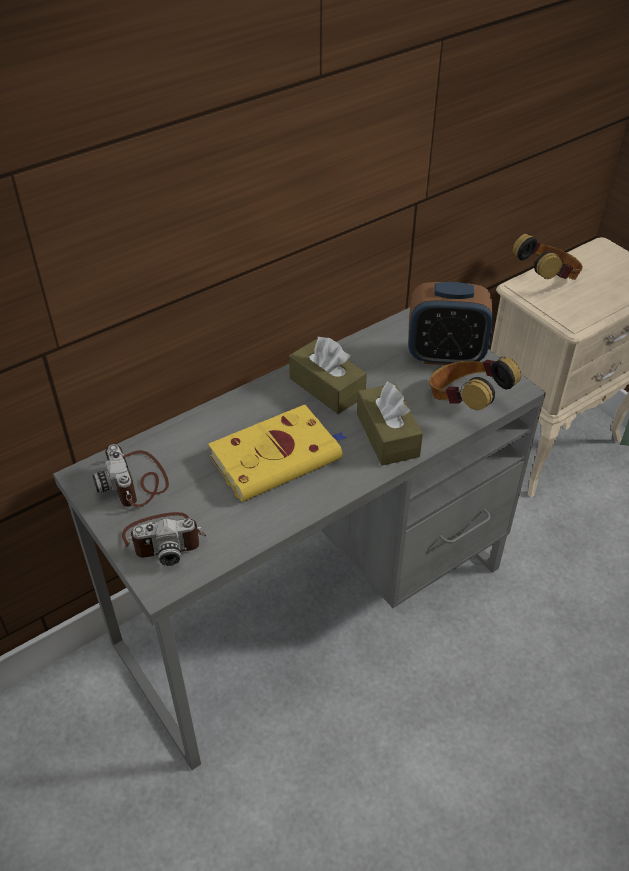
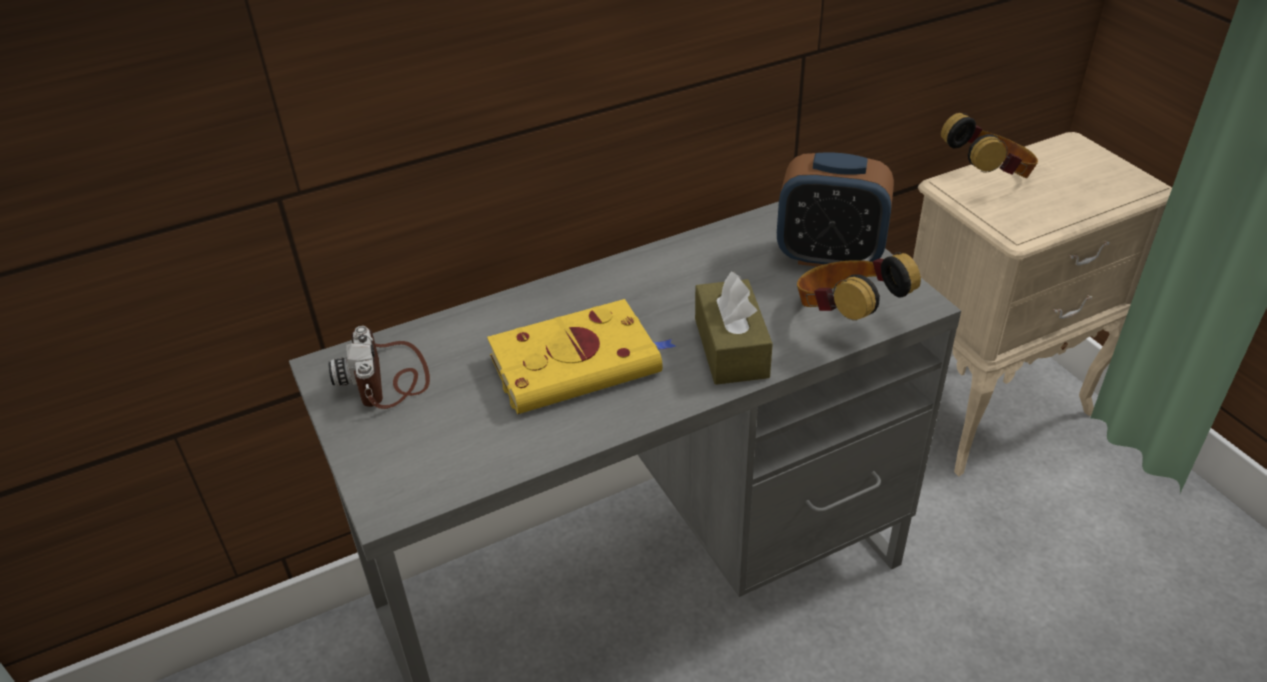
camera: 10 degrees right, 5 degrees down
(164, 539) = (406, 451): camera -> none
(327, 387) = (662, 284): brown tissue box -> none

